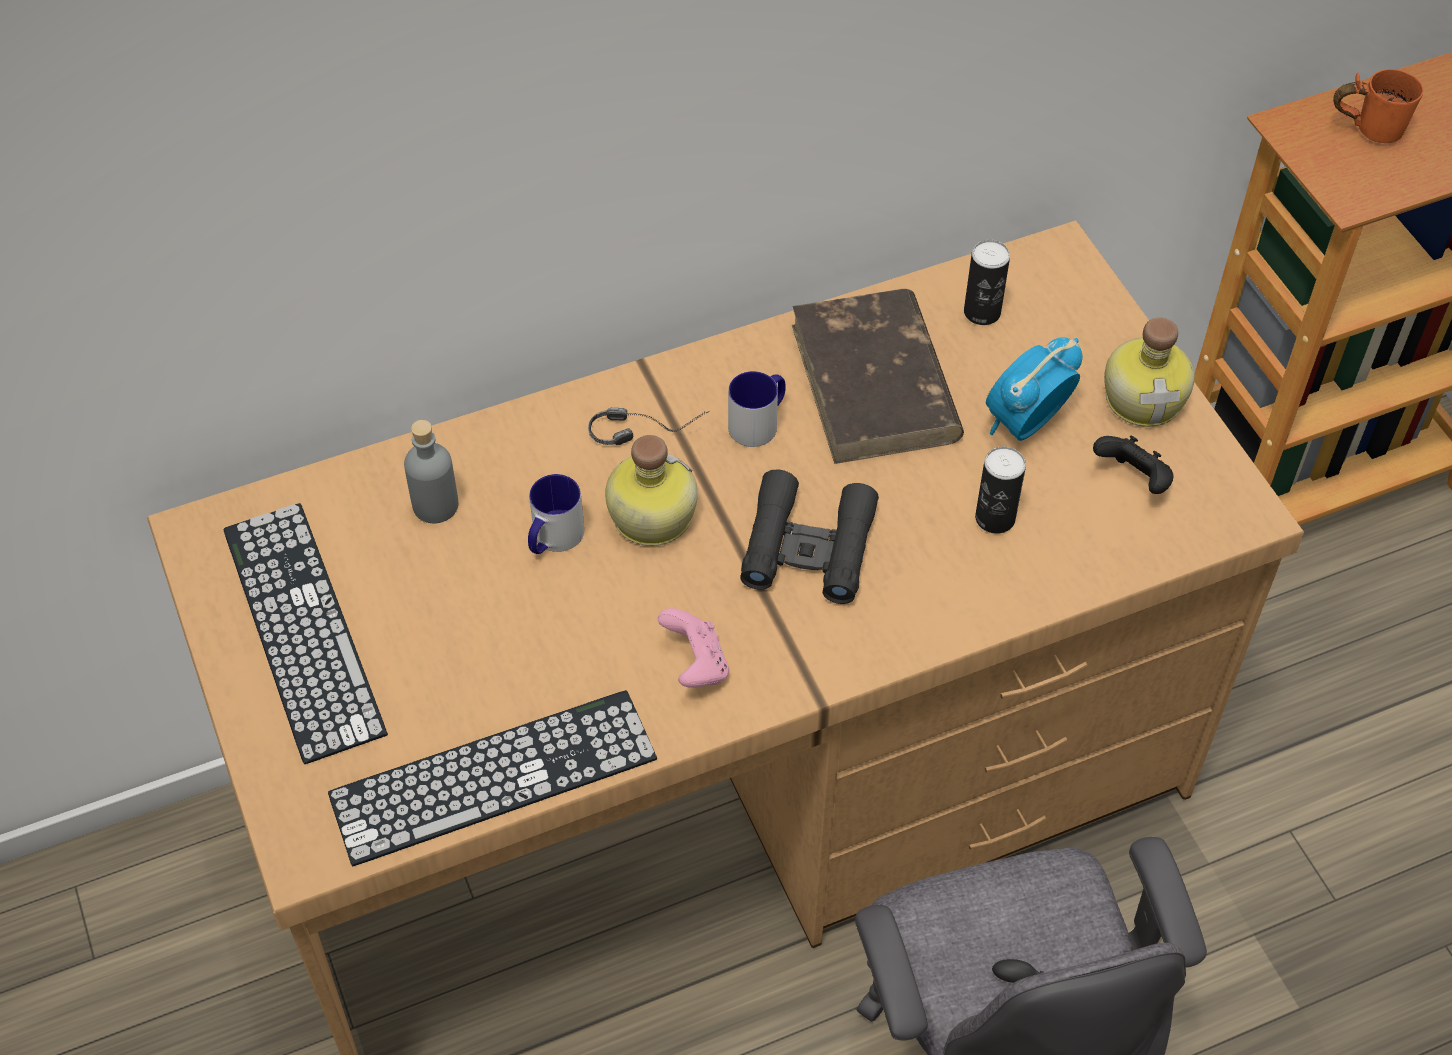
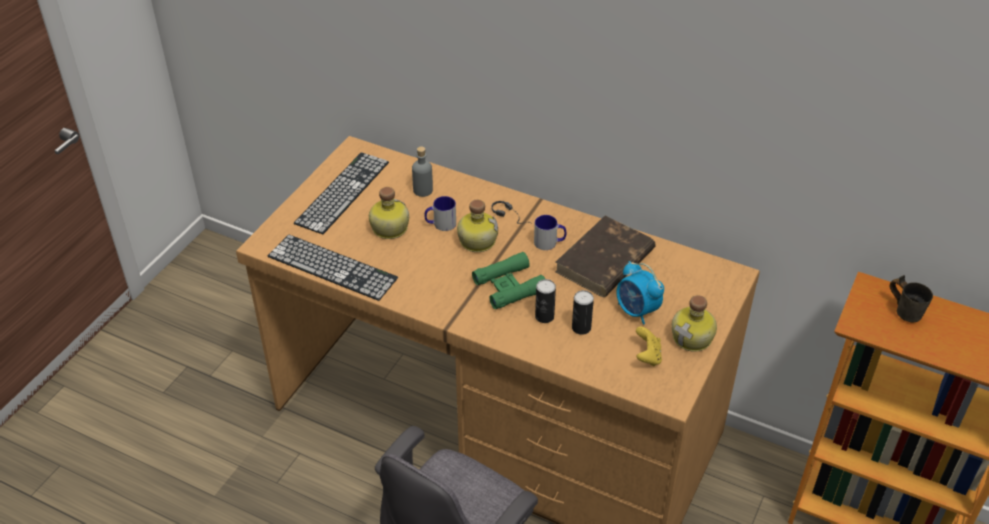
camera: 50 degrees right, 10 degrees down
(481, 622) = (388, 228): none -> bottle
(696, 665) = (427, 288): pink game controller -> none
(808, 547) = (509, 286): black binoculars -> green binoculars
(982, 312) = (676, 270): can -> can (544, 316)
(1025, 423) = (636, 311): alarm clock -> alarm clock turned 135 degrees counterclockwise
(1133, 480) = (647, 356): black game controller -> yellow game controller
(1368, 126) = (906, 310): orange mug -> grey mug

